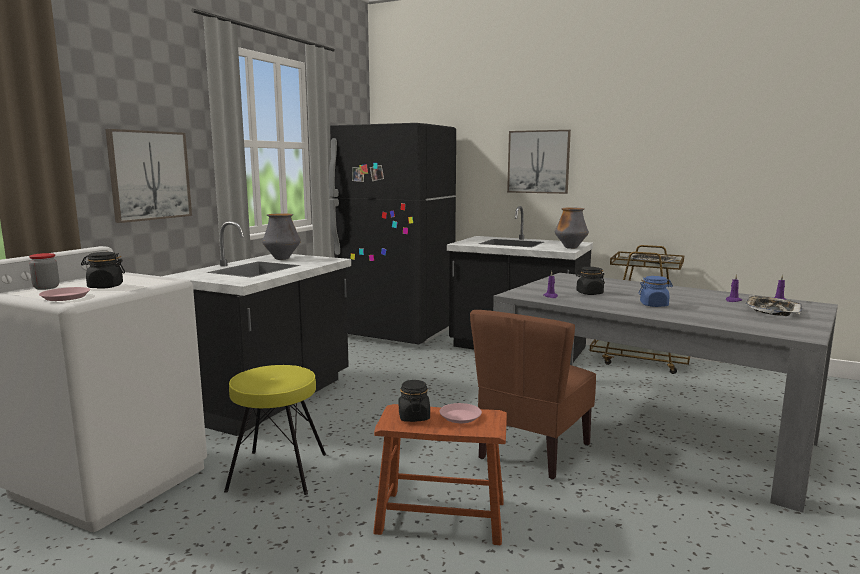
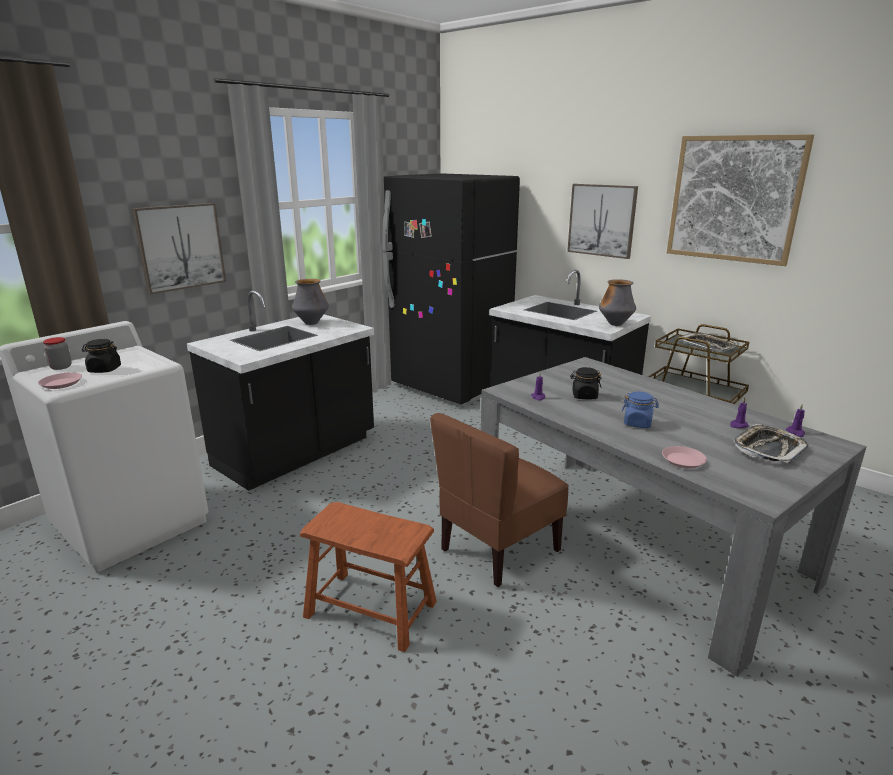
camera: 15 degrees right, 10 degrees up
(277, 471) = (261, 535): yellow stool -> none
(414, 417) = (343, 521): black jar -> none
(460, 416) = (385, 528): pink plate -> pink plate (683, 460)
(657, 135) = (734, 199): none -> picture

